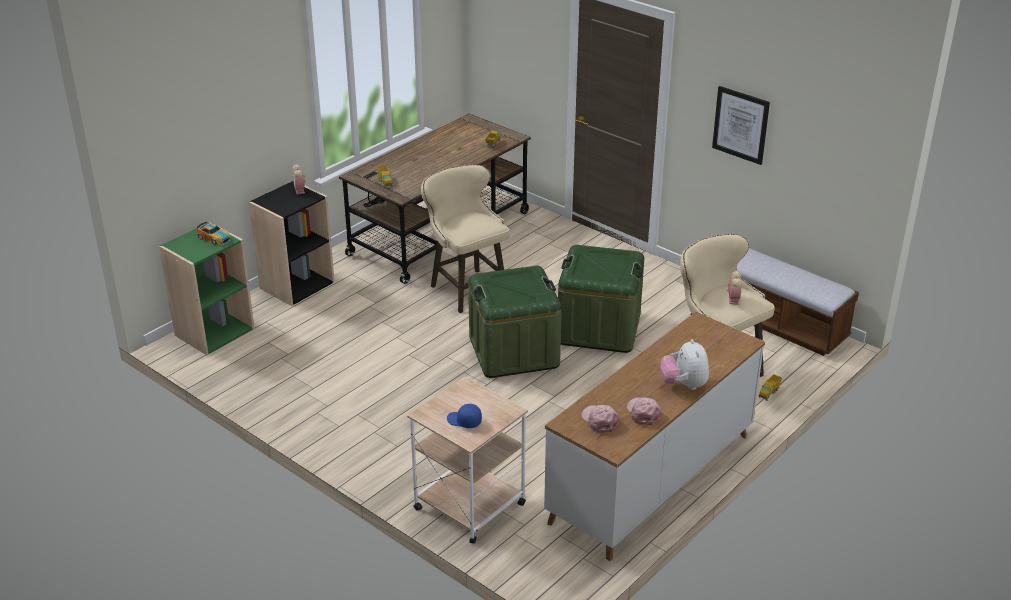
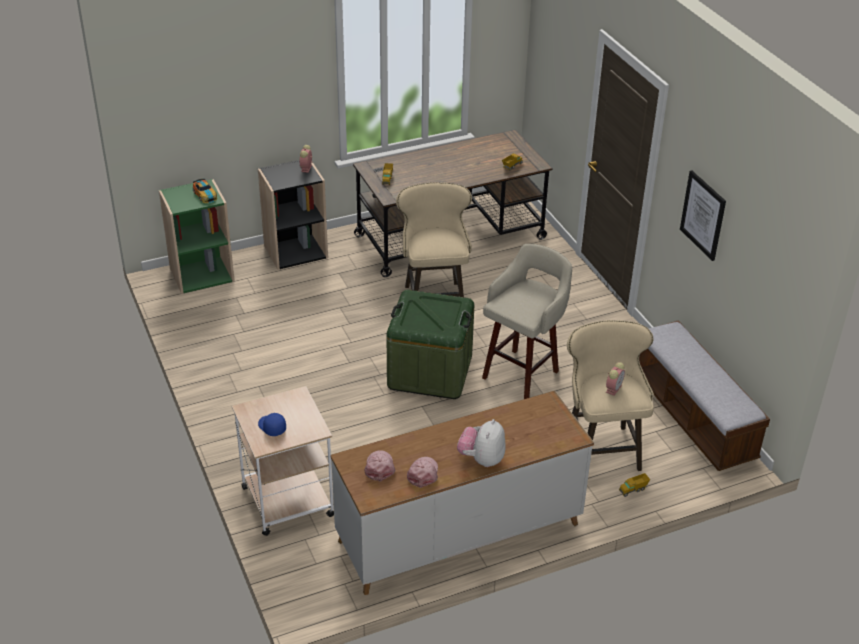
camera: 25 degrees right, 5 degrees up
(599, 328) = (522, 373): green storage box -> beige stool

